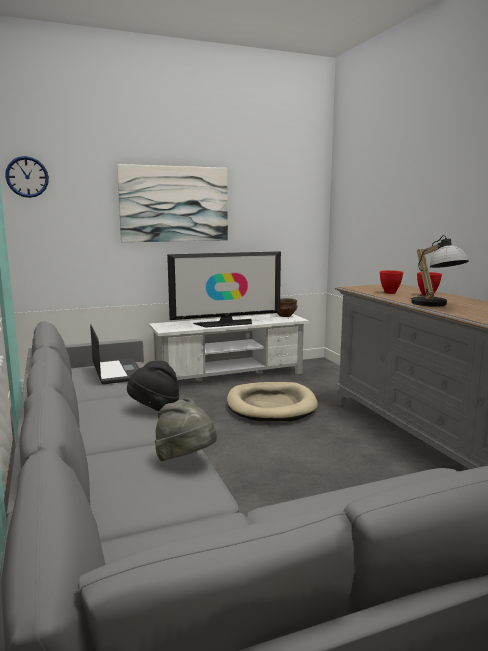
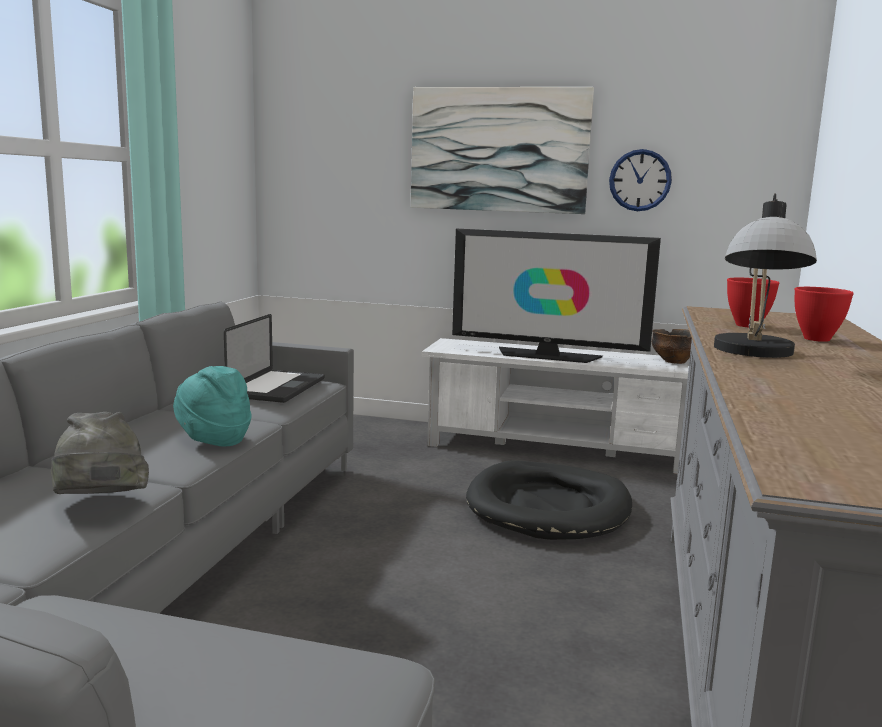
camera: 35 degrees right, 0 degrees up
(27, 177) = (297, 109): wall clock -> wall clock (640, 180)
(155, 409) = (213, 440): black hat -> turquoise hat
(271, 405) = (548, 507): beige dog bed -> black dog bed

